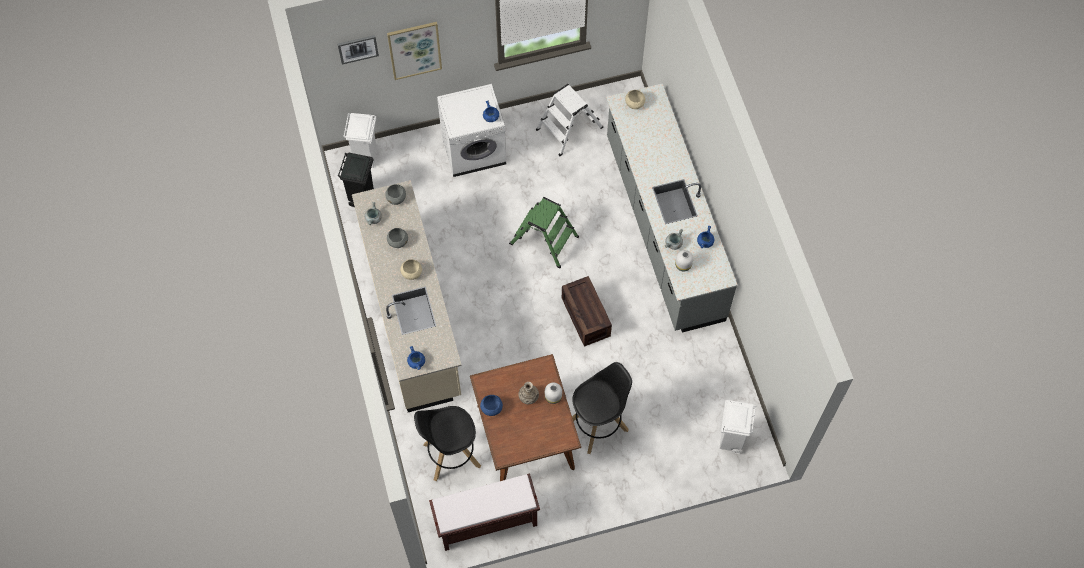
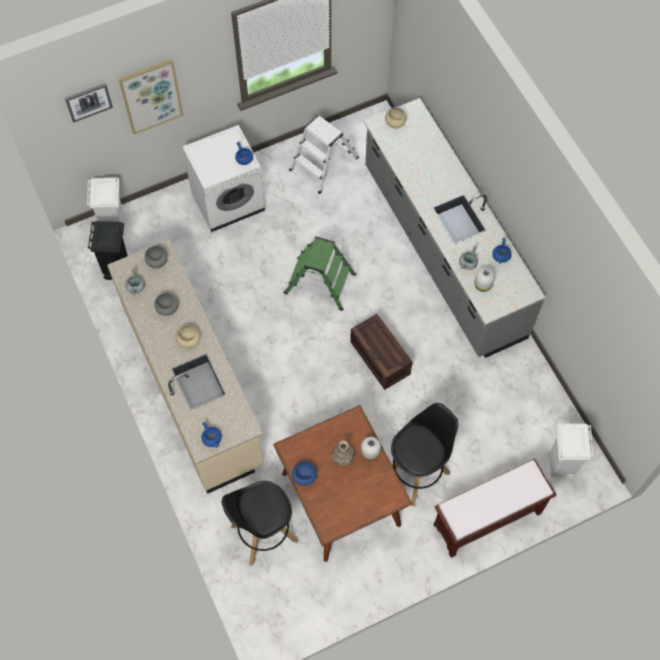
camera: 10 degrees left, 0 degrees up
(486, 523) = (316, 602): brown bench -> brown bench (486, 520)

